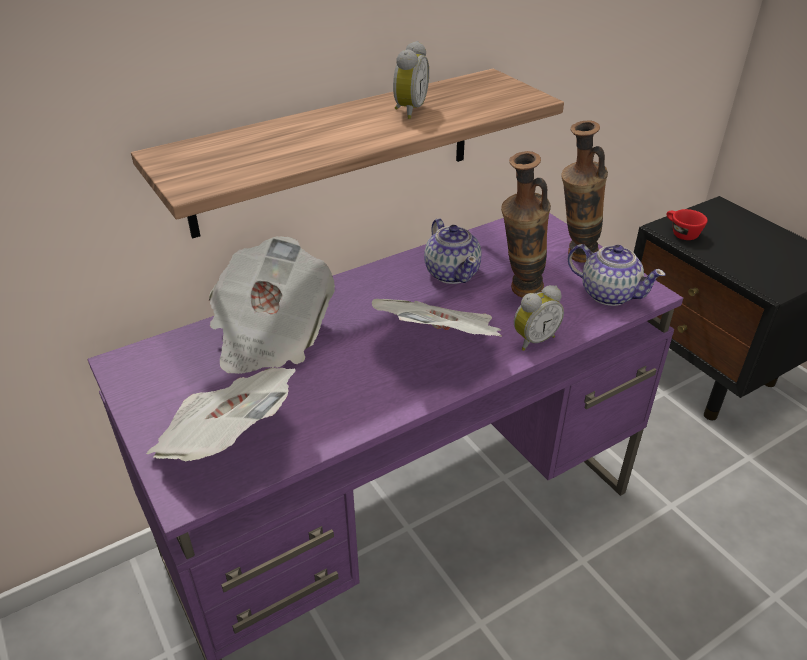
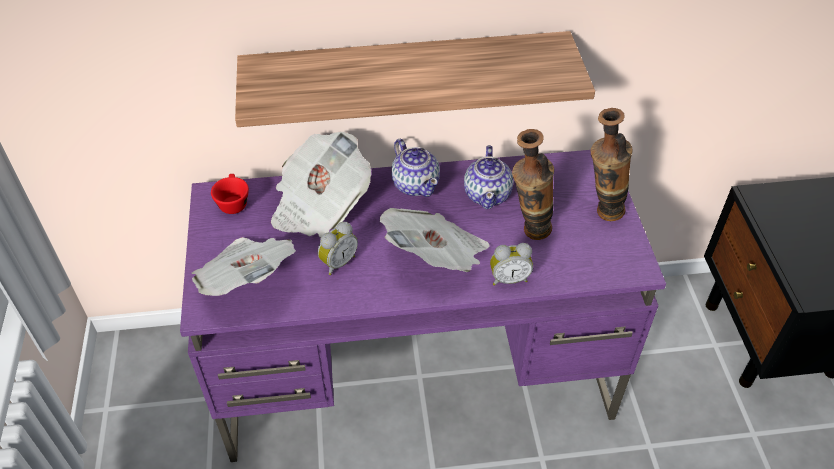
camera: 25 degrees right, 10 degrees up
(408, 110) = (458, 66): alarm clock -> alarm clock (337, 262)
(608, 294) = (602, 258): teapot -> teapot (415, 184)
(680, 233) = (767, 206): red cup -> red cup (233, 202)

